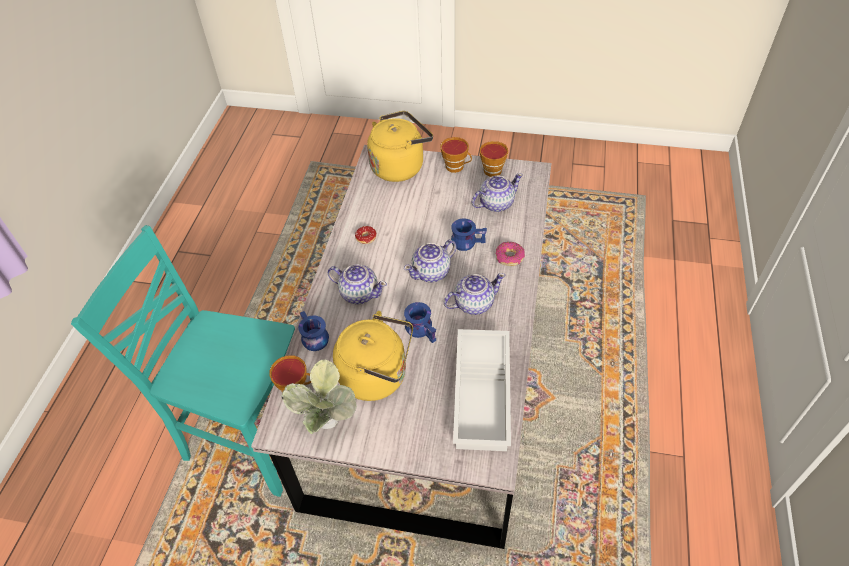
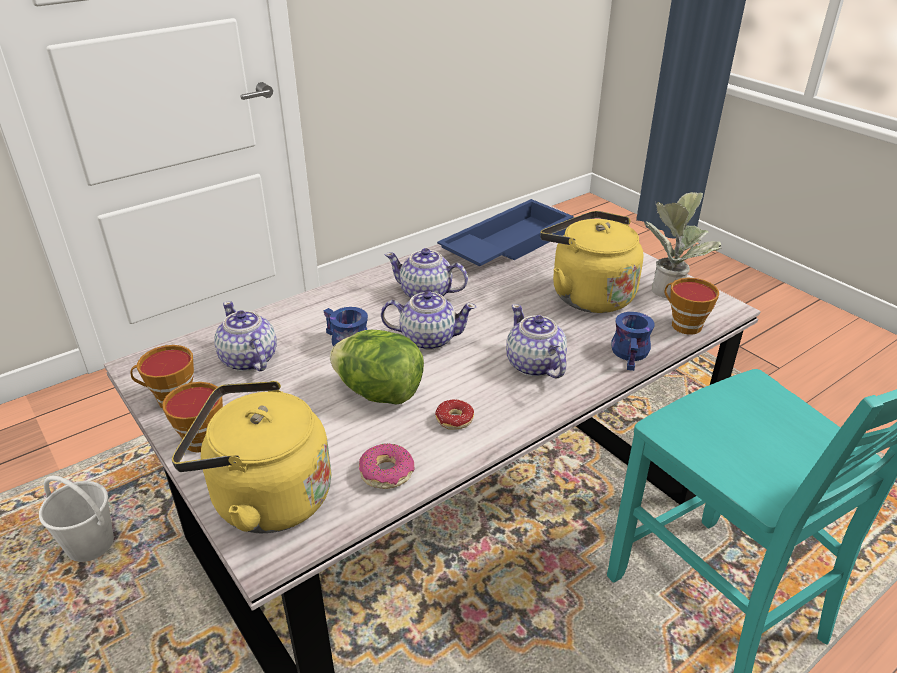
camera: 140 degrees left, 15 degrees down
(414, 228) = (380, 393): none -> lettuce
(423, 329) = (502, 302): blue mug -> none
(484, 394) = (506, 244): white tray -> blue tray
(495, 203) = (248, 360): teapot -> teapot turned 45 degrees clockwise
(509, 257) = (331, 306): donut -> donut (386, 472)
(568, 246) = (90, 545): none -> white bucket

